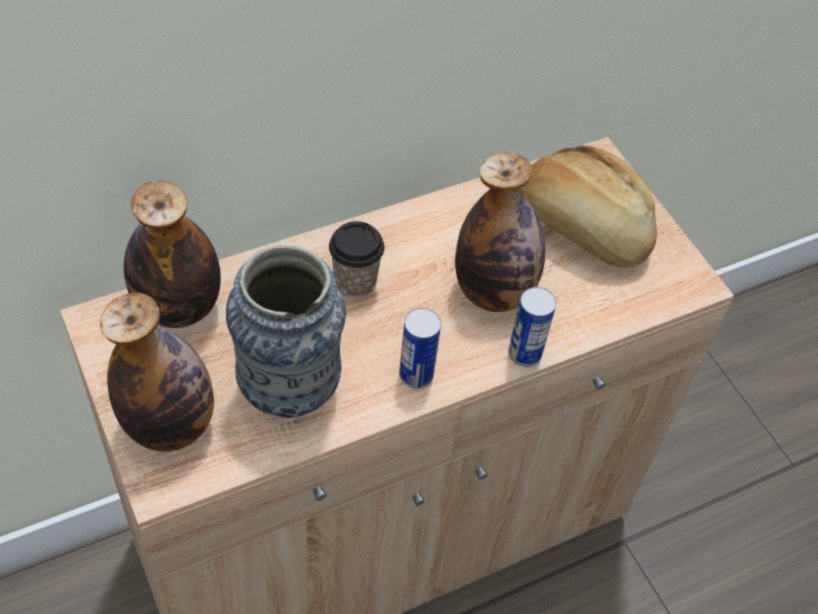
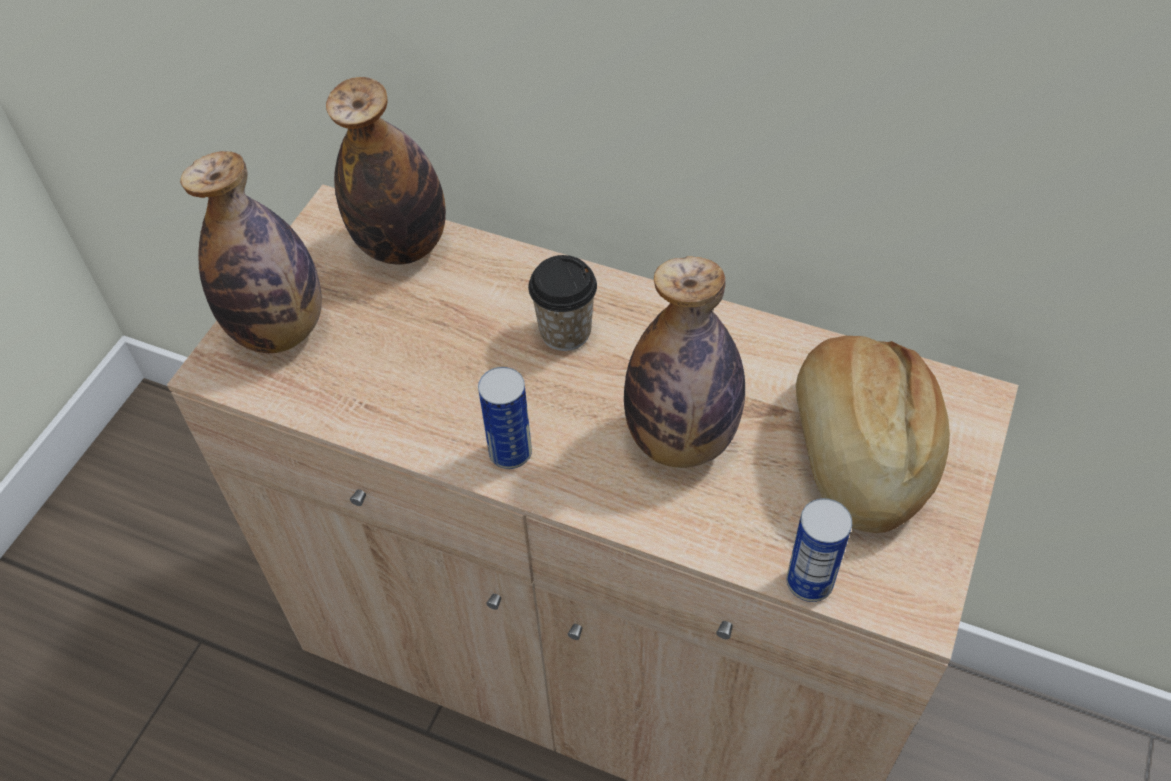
camera: 55 degrees right, 0 degrees up
(289, 390) = (394, 377): vase -> none
(524, 354) = (633, 519): can -> can (809, 582)

